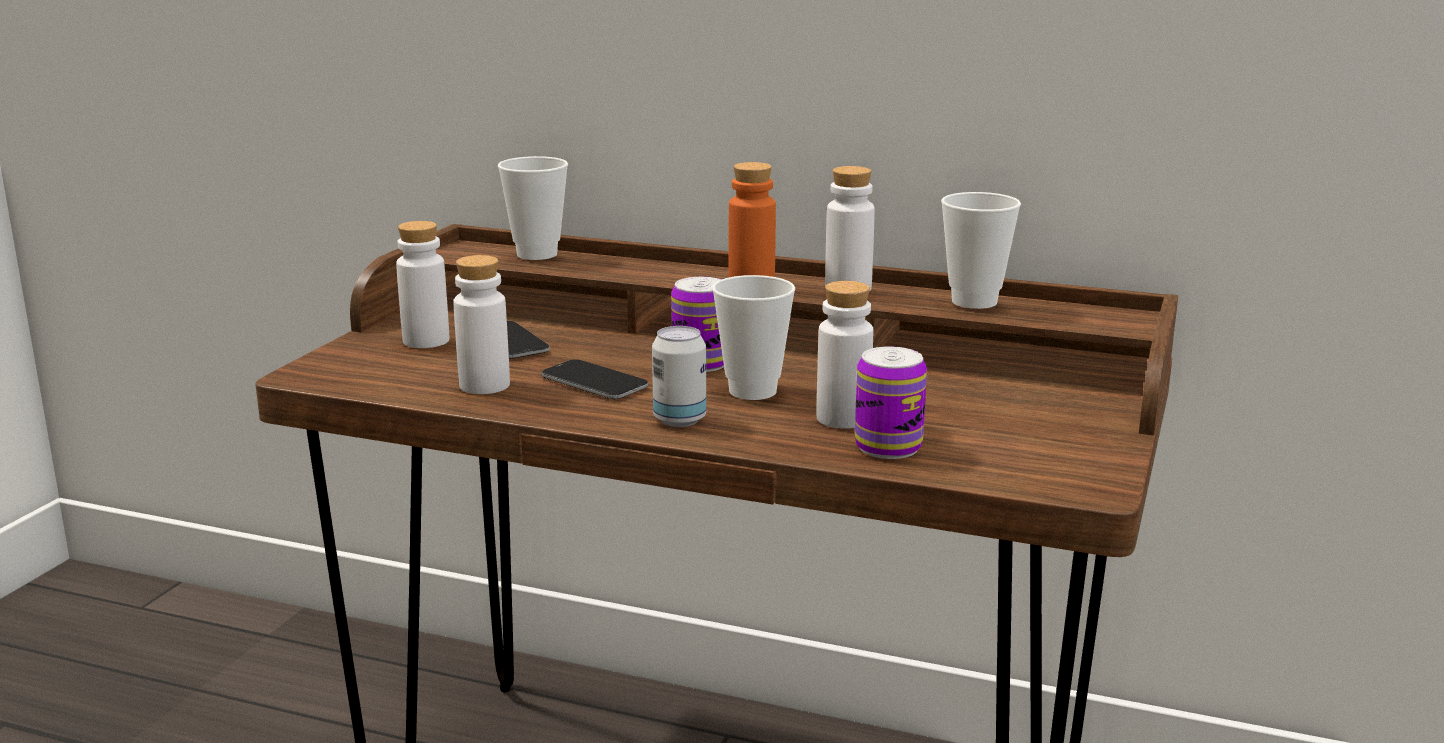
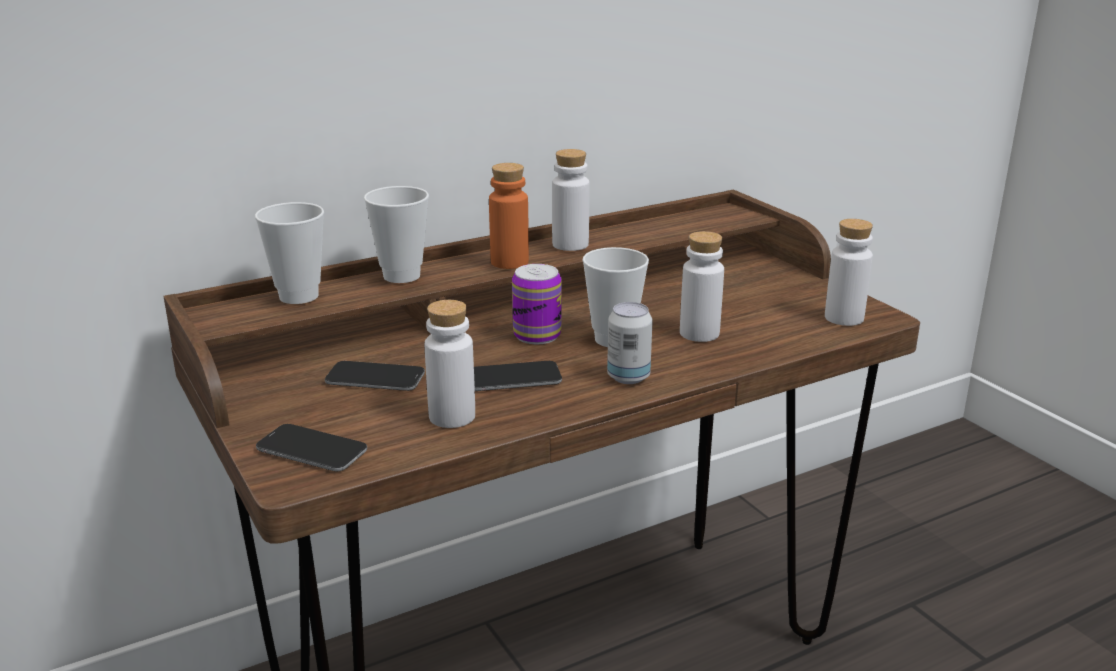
camera: 50 degrees left, 5 degrees up
(358, 365) = (312, 450): none -> phone
(426, 341) = (308, 406): white bottle -> white bottle (844, 318)
(888, 447) = (760, 339): can -> none
(974, 301) = (652, 228): cup -> cup (401, 276)

